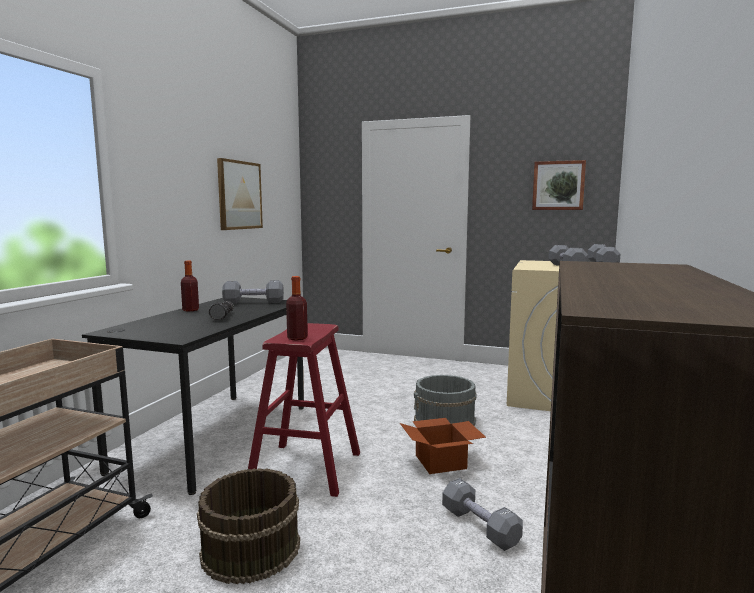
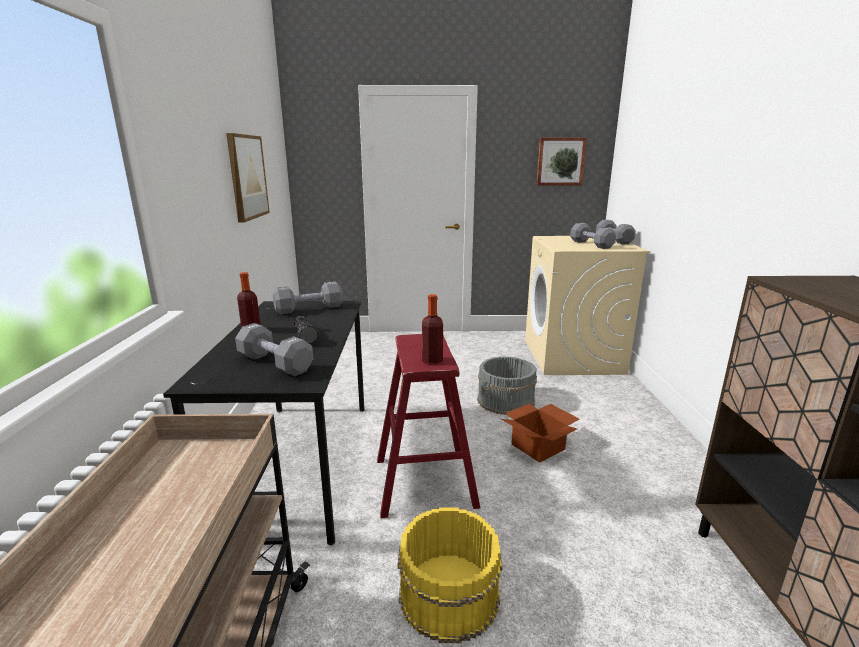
camera: 20 degrees left, 10 degrees up
(250, 548) = (447, 593): brown bucket -> yellow bucket
(480, 527) = (622, 509): grey dumbbell -> grey dumbbell (275, 363)

